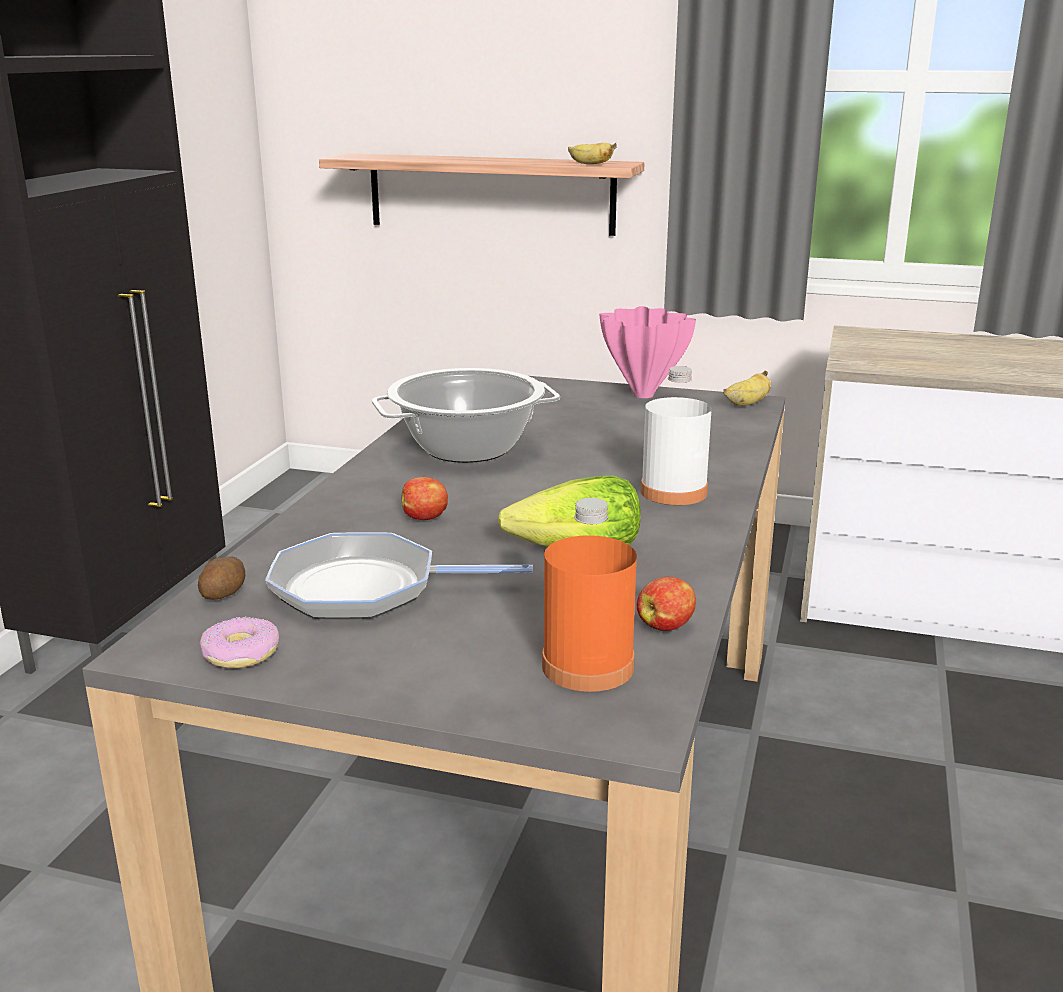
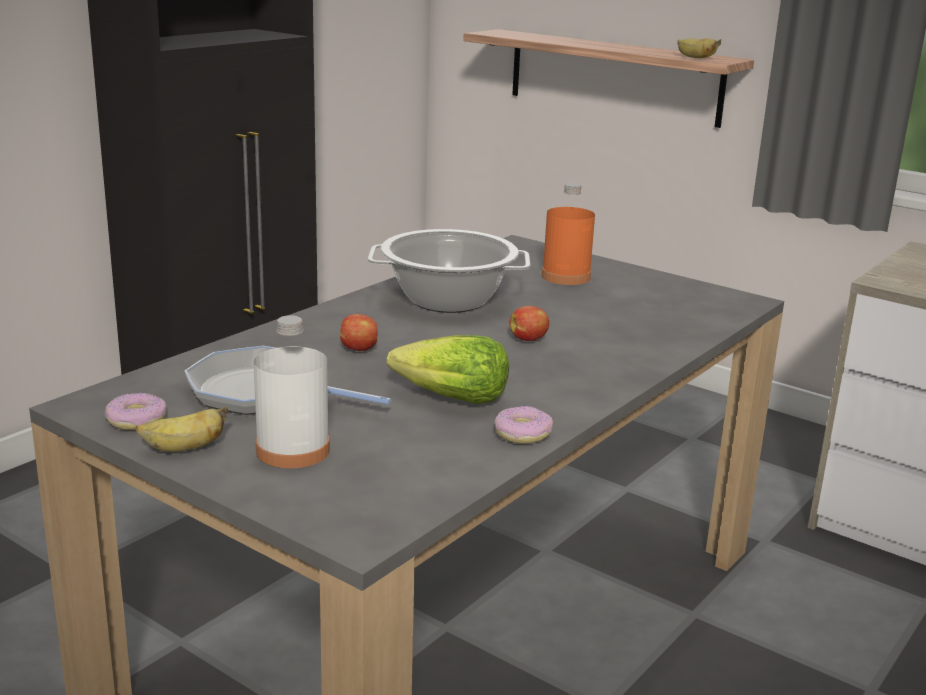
camera: 20 degrees right, 0 degrees up
(224, 594) = (163, 377): potato -> none
(587, 666) = (371, 484): orange bottle -> orange bottle (566, 277)
(641, 395) = (646, 279): pink vase -> none
(666, 626) = (464, 468): apple -> apple (528, 339)
(673, 492) = (585, 365): white bottle -> white bottle (293, 450)
(685, 575) = (522, 433): none -> donut
(747, 403) = (739, 301): banana -> banana (184, 448)

